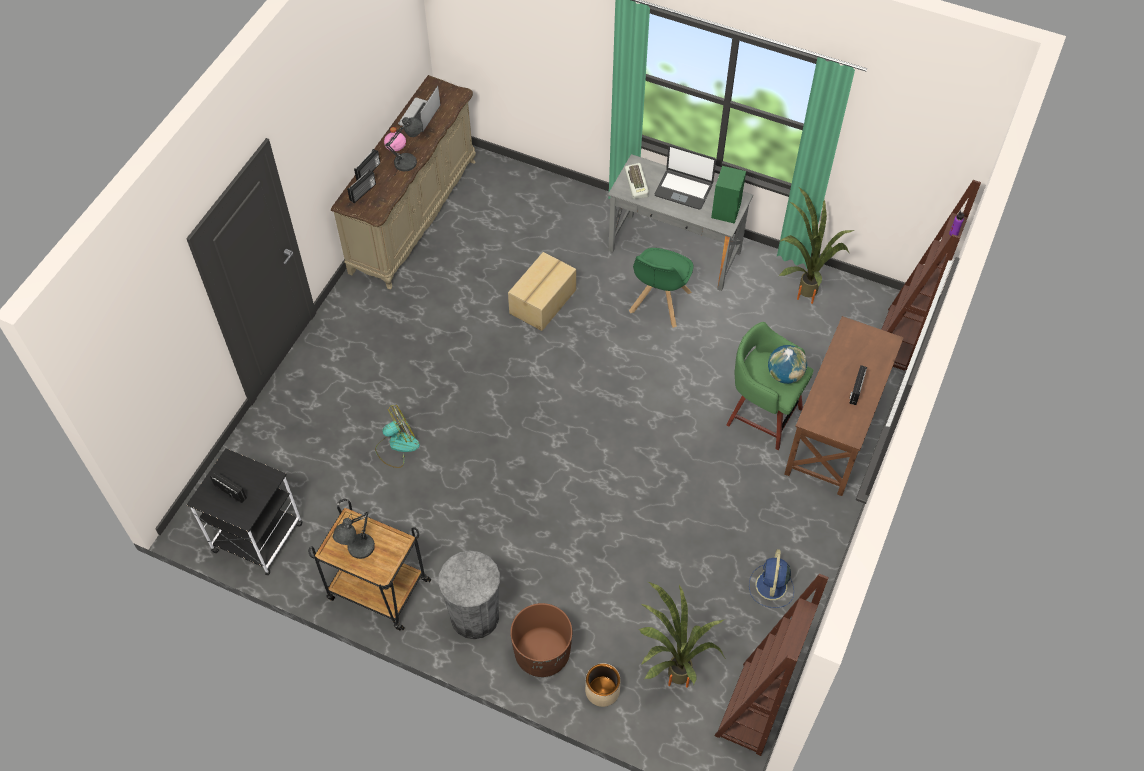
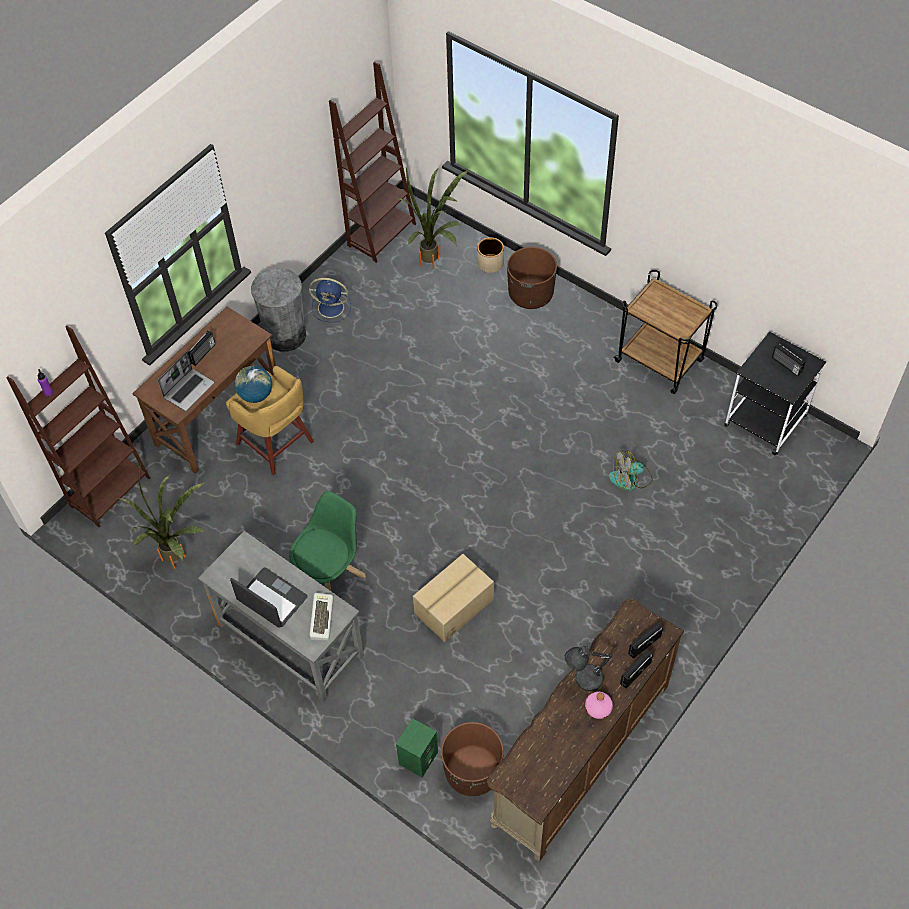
camera: 165 degrees left, 0 degrees up
(358, 549) = (674, 309): grey table lamp -> none
(420, 116) = (562, 749): laptop -> laptop (189, 390)
(475, 616) = (580, 328): grey trash can -> grey trash can (285, 335)
(497, 190) = (472, 771): none -> brown planter
(726, 211) = (236, 561): green speaker -> green speaker (418, 757)
(762, 415) = (276, 444): green stool -> yellow stool
(771, 587) = (332, 308): blue fan -> blue fan turned 75 degrees clockwise

